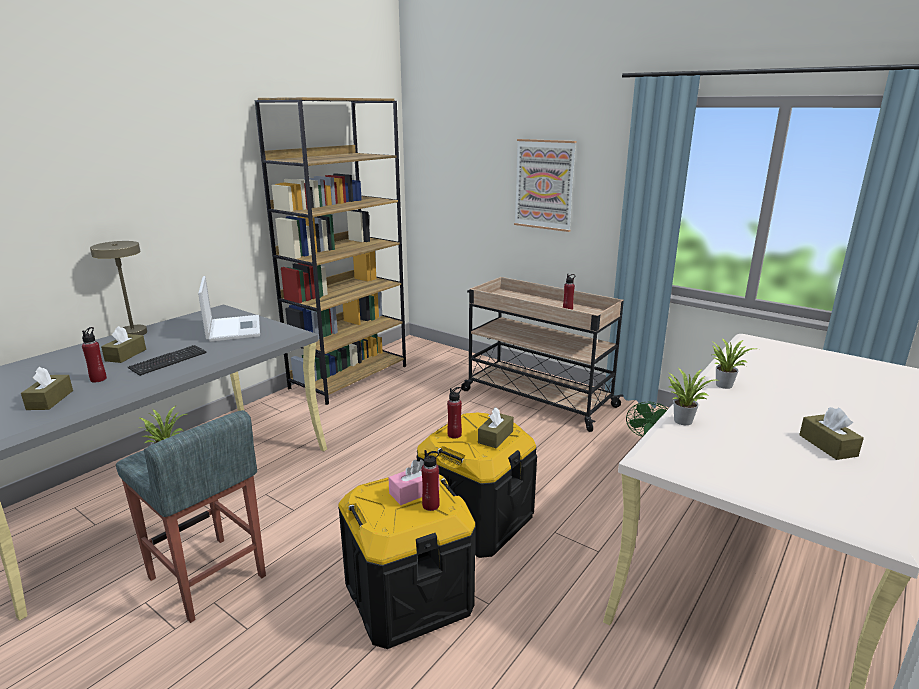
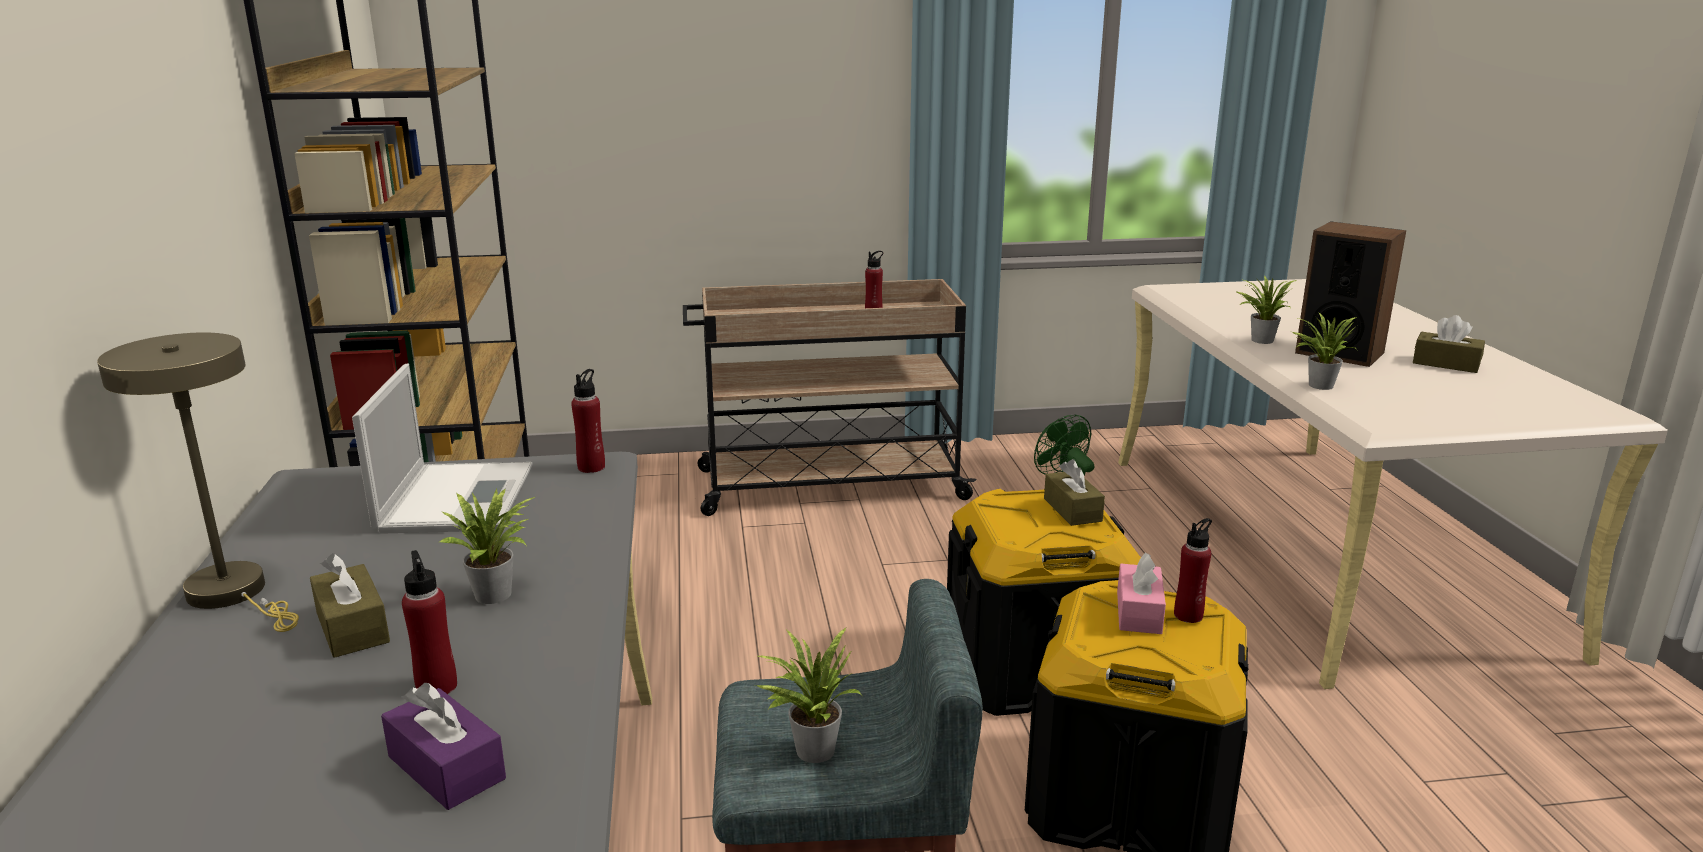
camera: 45 degrees left, 0 degrees up
(50, 400) = (446, 768): brown tissue box -> purple tissue box
(168, 361) = (498, 594): keyboard -> potted plant
(233, 328) = (457, 497): laptop -> laptop turned 60 degrees clockwise
(454, 434) = (1024, 529): red bottle -> red bottle (591, 467)
(544, 185) = (745, 107): picture -> none
(759, 410) = (1339, 353): none -> speaker

